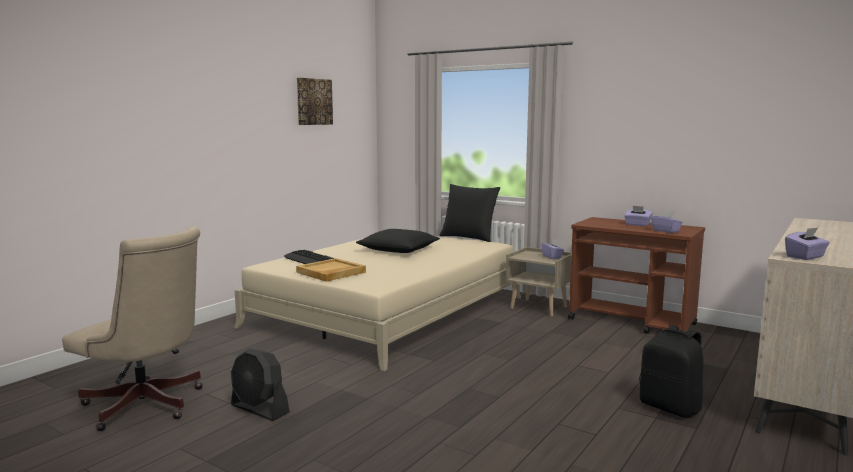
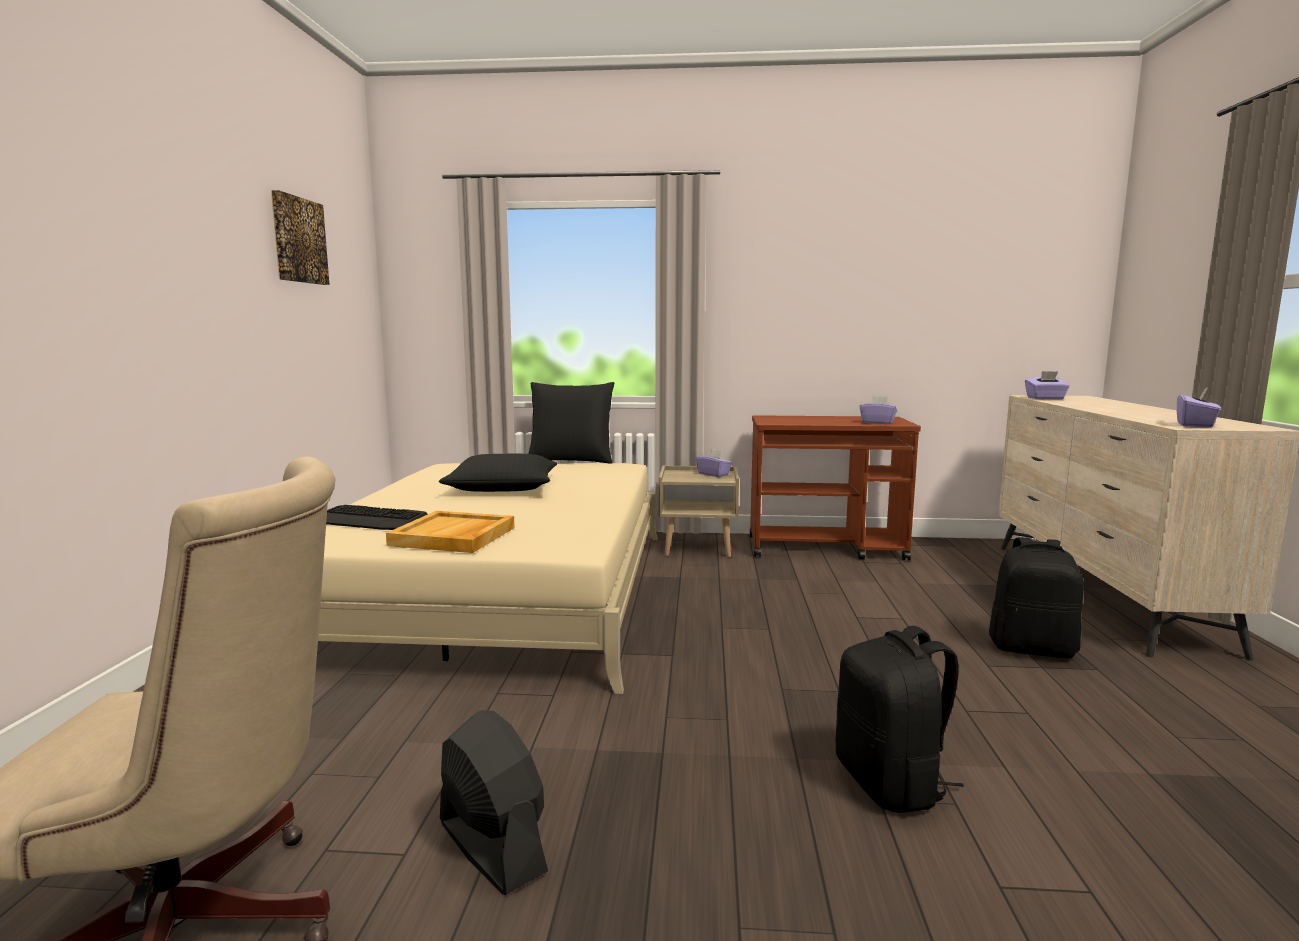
camera: 30 degrees left, 0 degrees up
(260, 409) = (491, 846): black fan -> black fan turned 135 degrees counterclockwise
(457, 439) = (891, 784): none -> black backpack
(637, 224) = (828, 419): purple tissue box -> purple tissue box (1045, 398)

